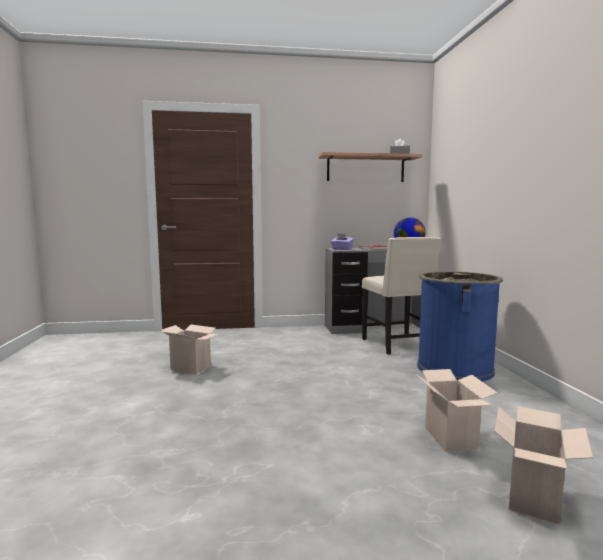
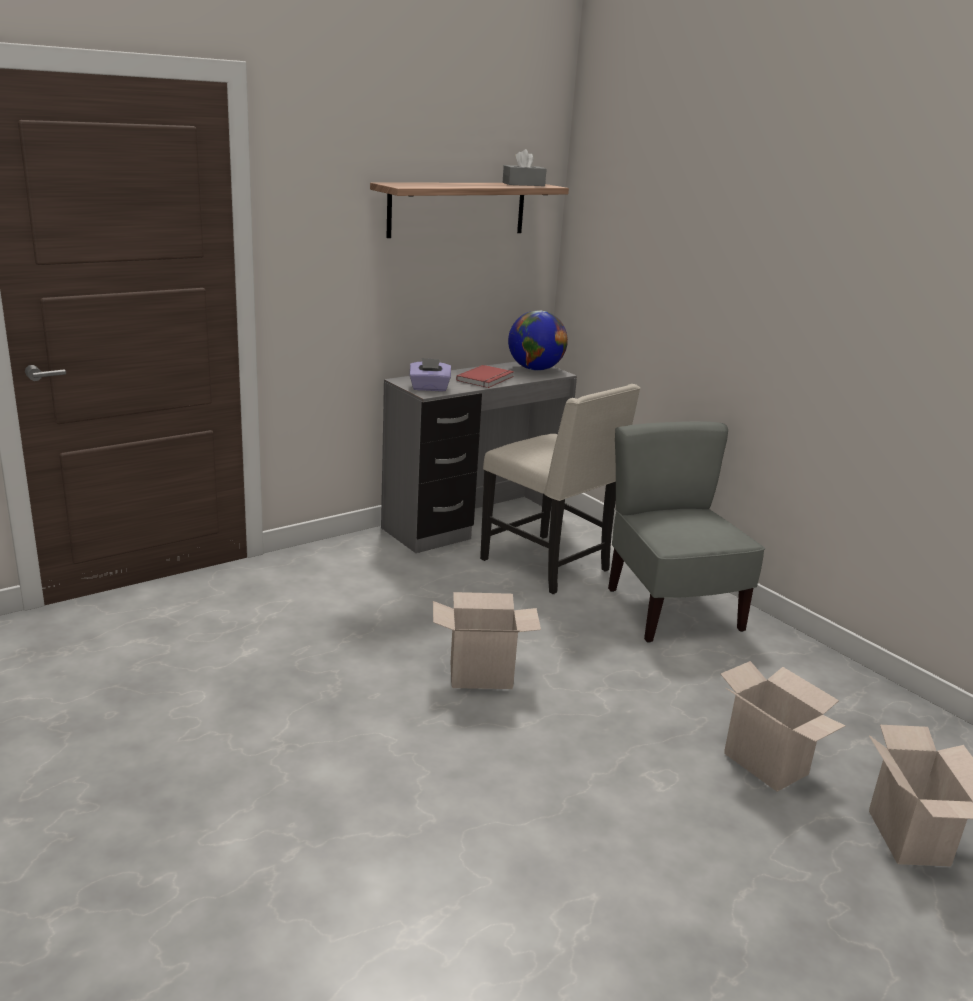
camera: 30 degrees left, 15 degrees up
(192, 368) = (245, 711): cardboard box -> cardboard box (483, 675)
(454, 368) = (671, 610): blue trash can -> grey chair

